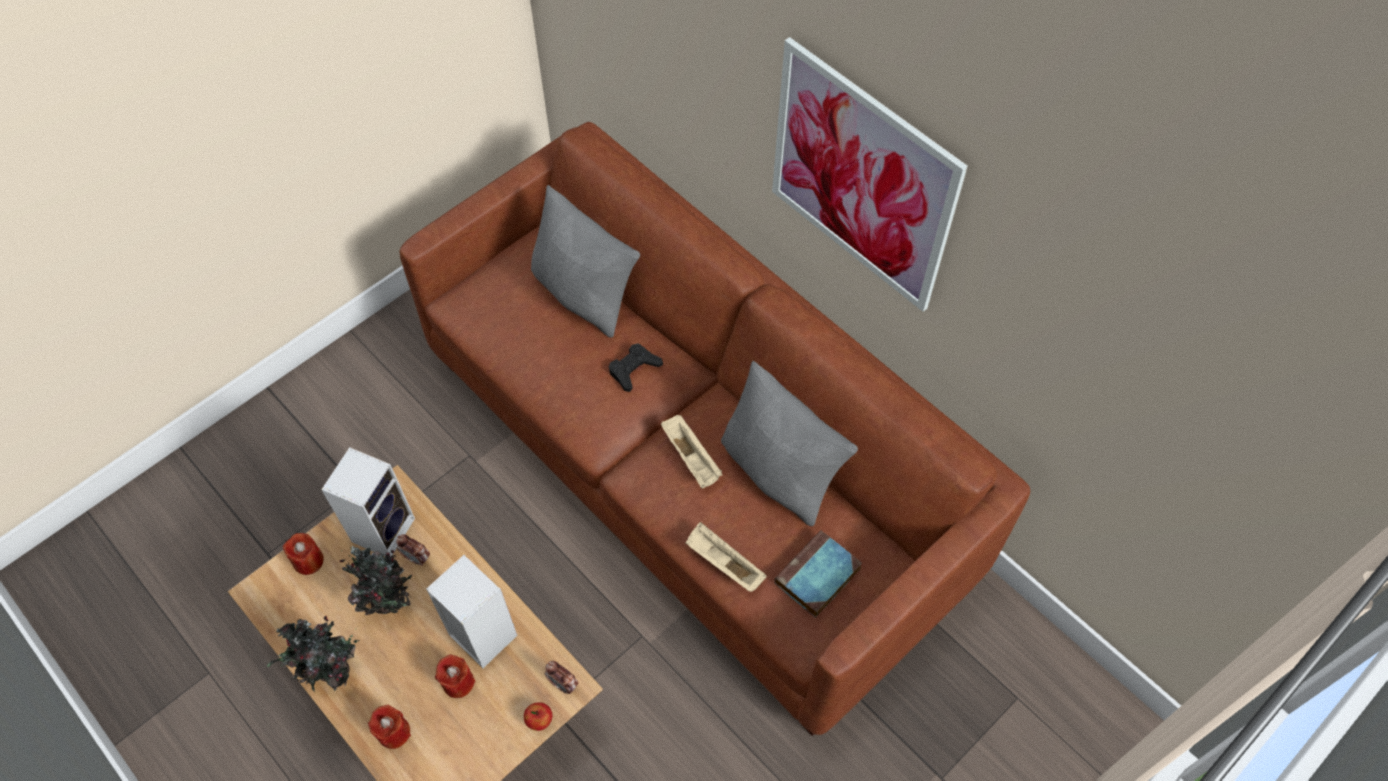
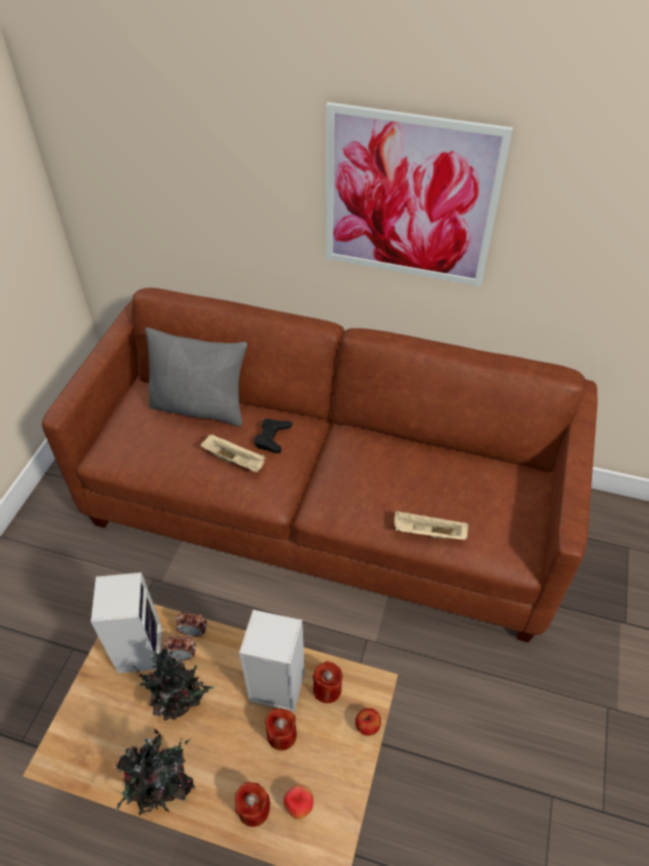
camera: 30 degrees left, 10 degrees down
(308, 561) = (87, 708): red candle -> red candle (327, 689)
(433, 753) = (299, 806): none -> apple
(563, 684) = (366, 687): alarm clock -> alarm clock (194, 632)
(692, 458) = (355, 476): beige tray -> beige tray (235, 460)
(779, 472) = (420, 457): grey pillow -> none
(816, 578) = (497, 510): book -> none

